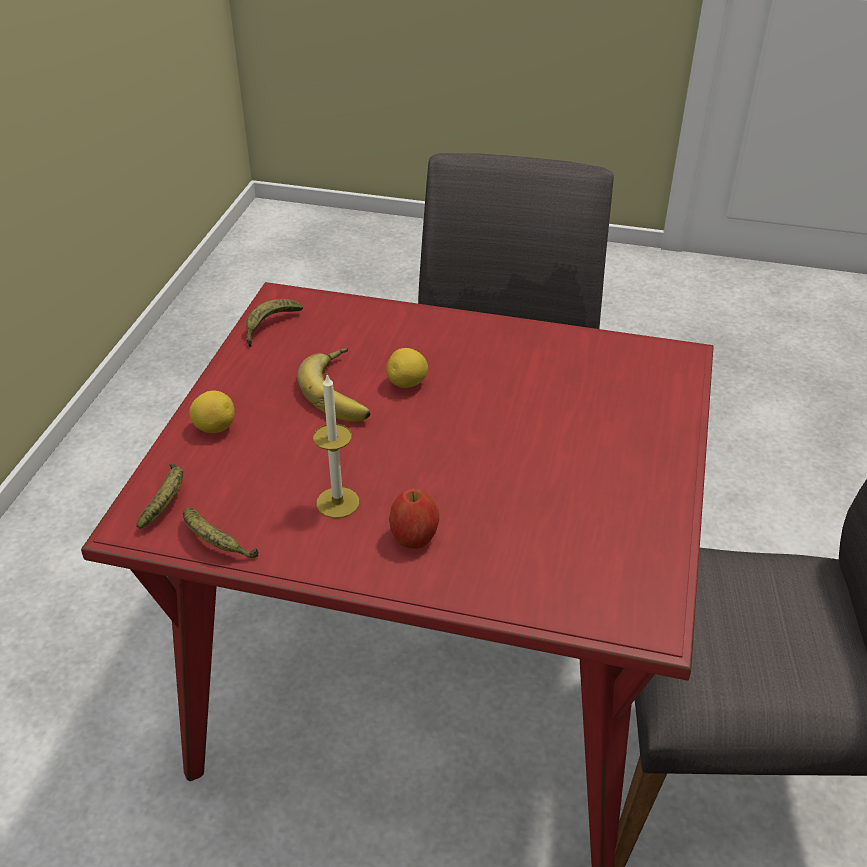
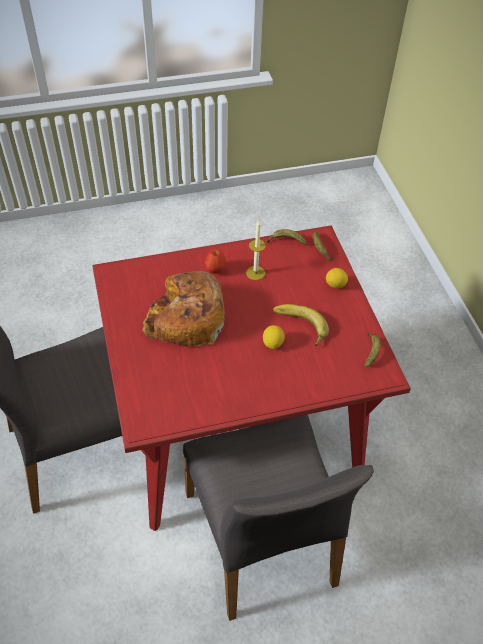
camera: 150 degrees right, 10 degrees up
(533, 470) = (185, 319): none -> bread

